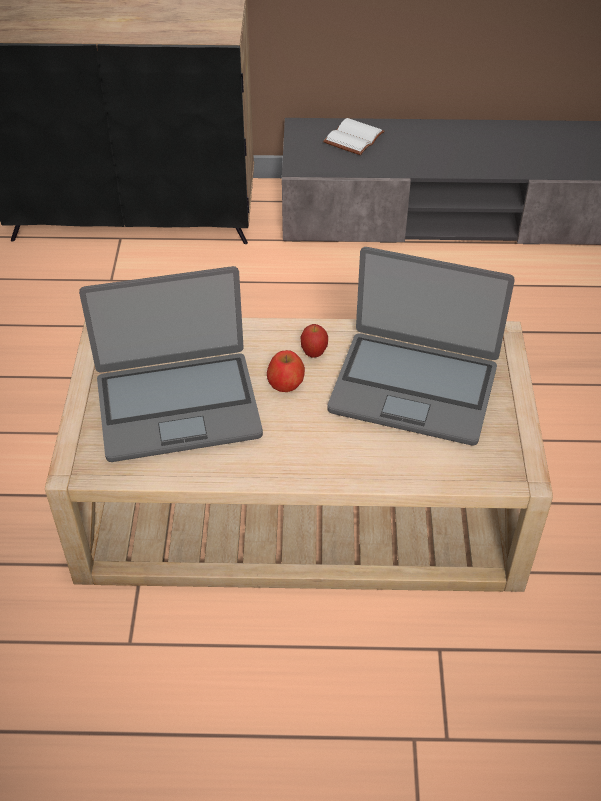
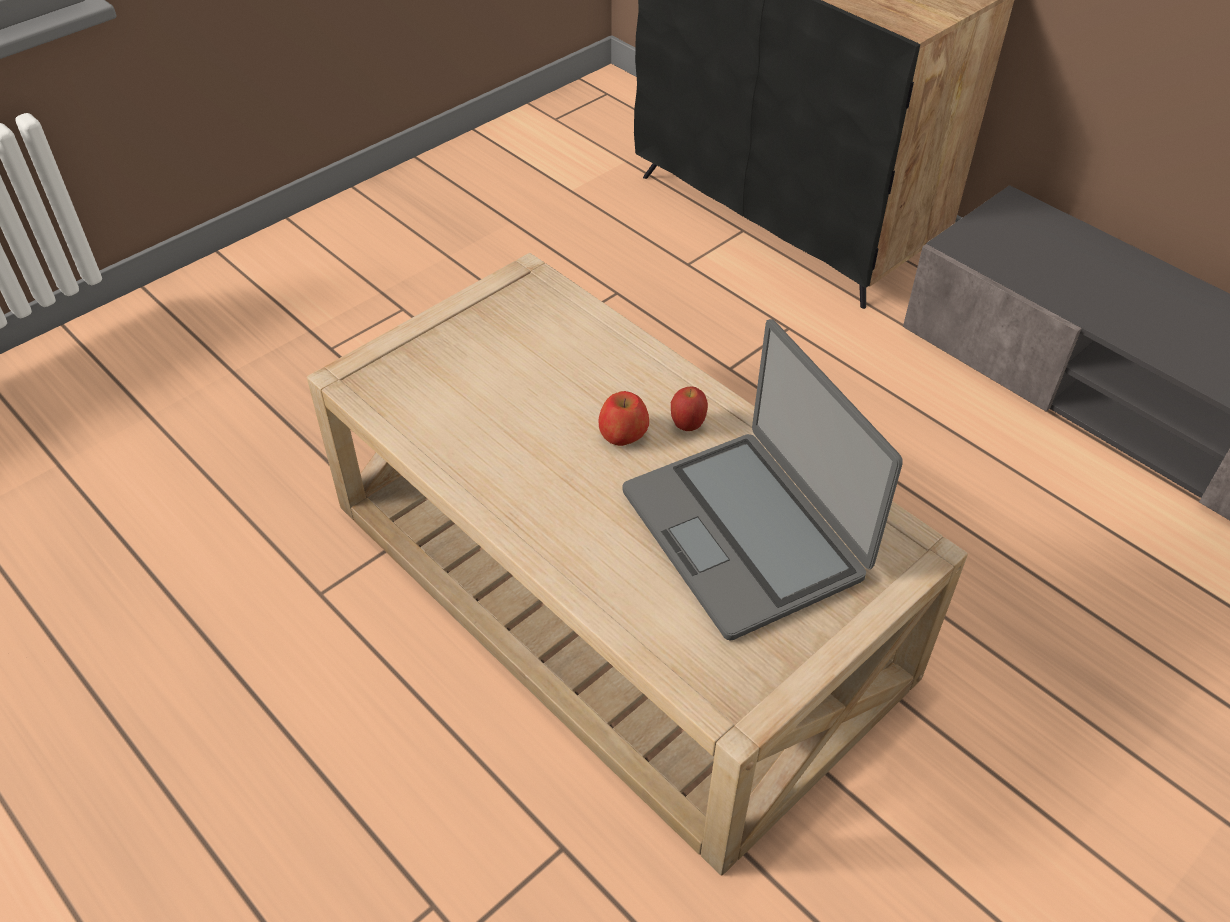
camera: 45 degrees right, 0 degrees up
(178, 405) = (498, 384): laptop -> none
(353, 137) = (1065, 246): white book -> none

